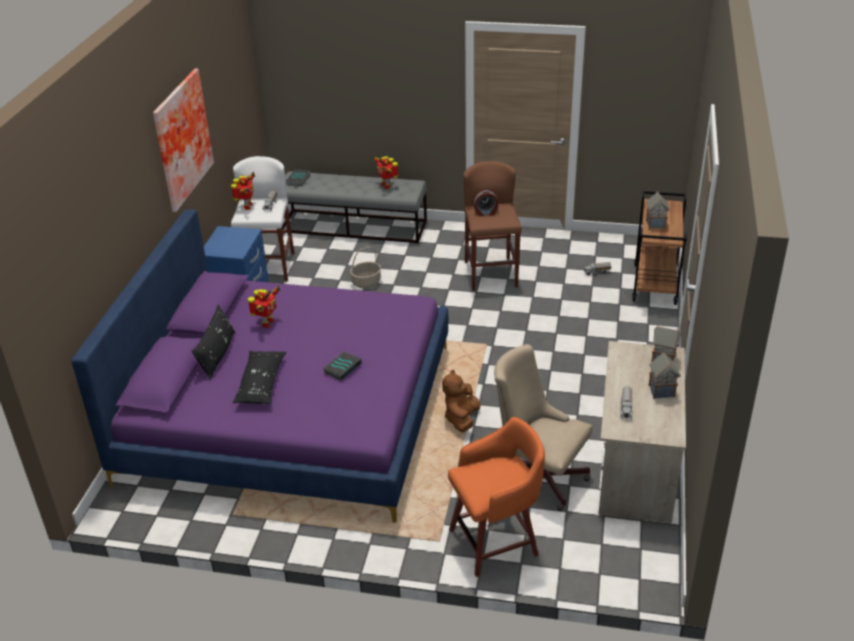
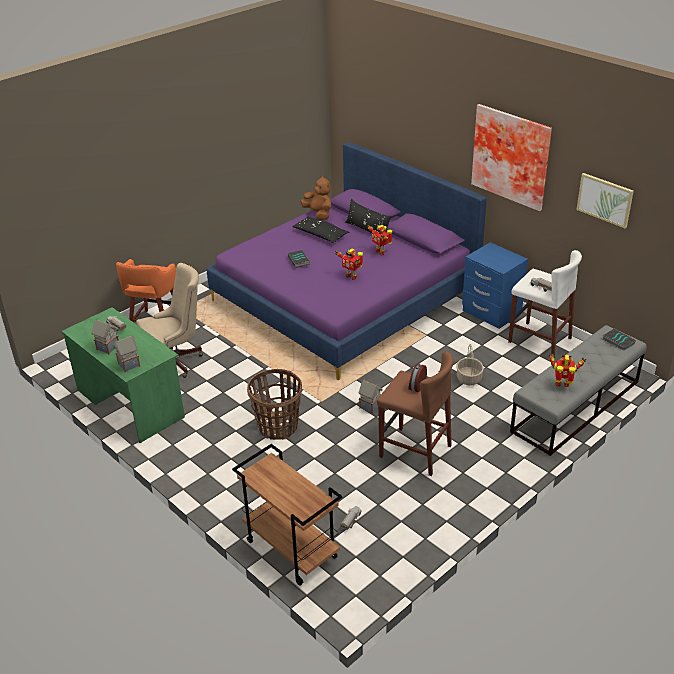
camera: 125 degrees right, 0 degrees up
(227, 96) = (605, 200): none -> picture
(247, 207) = (548, 277): toy robot -> toy robot (351, 276)
(461, 419) = (259, 355): brown plush toy -> brown plush toy (318, 214)
(547, 352) = (278, 426): none -> basket
(636, 466) = (130, 403): beige desk -> green desk
(655, 224) = (286, 478): toy house -> toy house (370, 407)

